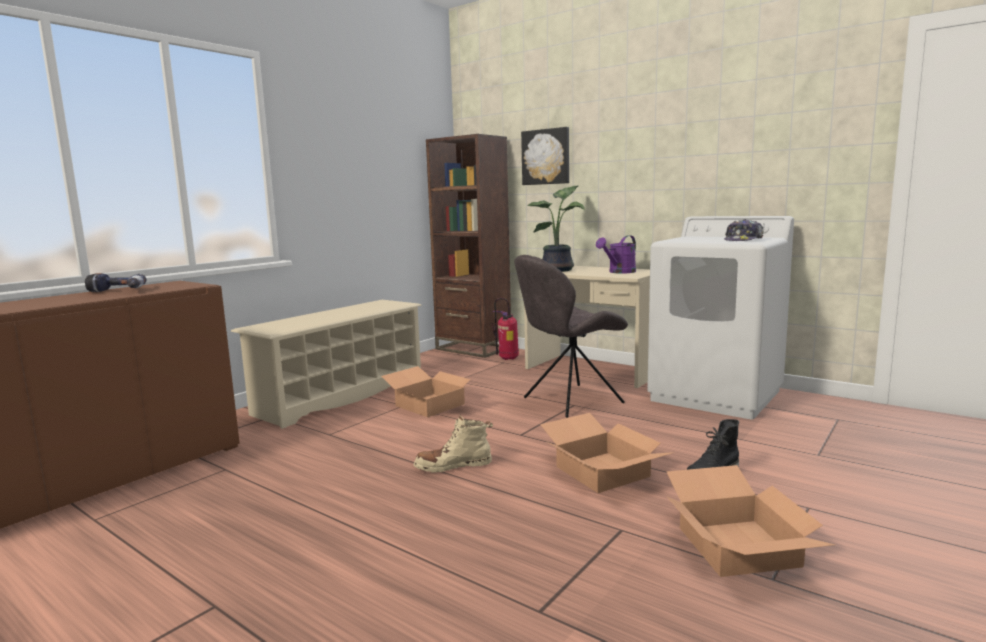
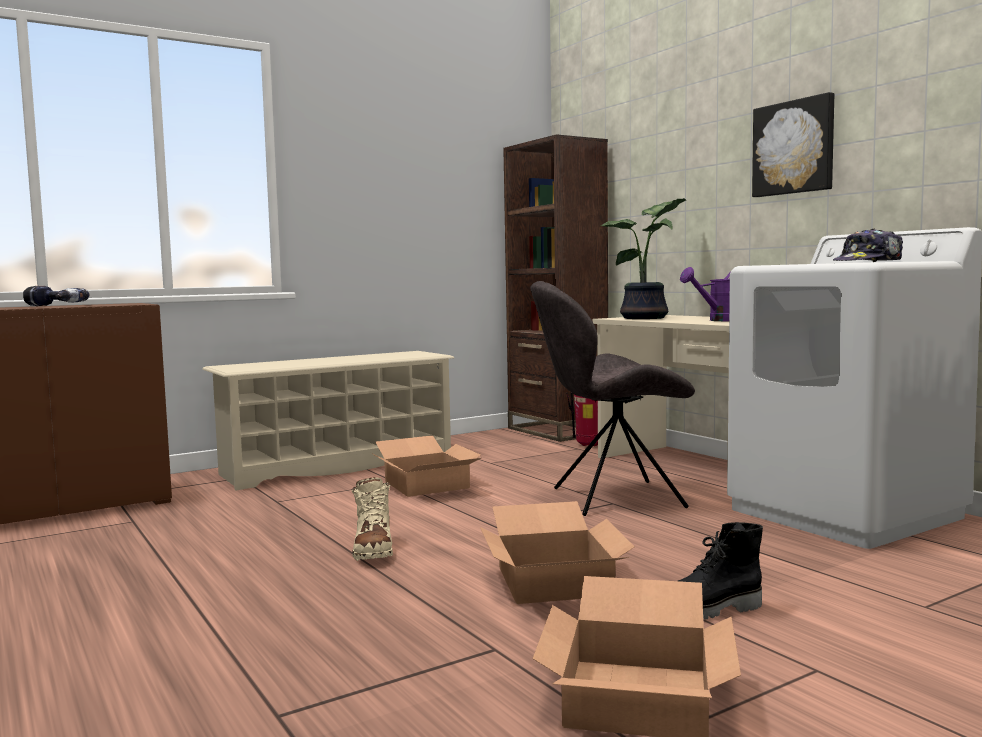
camera: 20 degrees right, 5 degrees down
(453, 466) = (373, 550): beige boot -> beige boot turned 105 degrees counterclockwise
(546, 157) = (653, 163): picture -> picture (794, 147)

